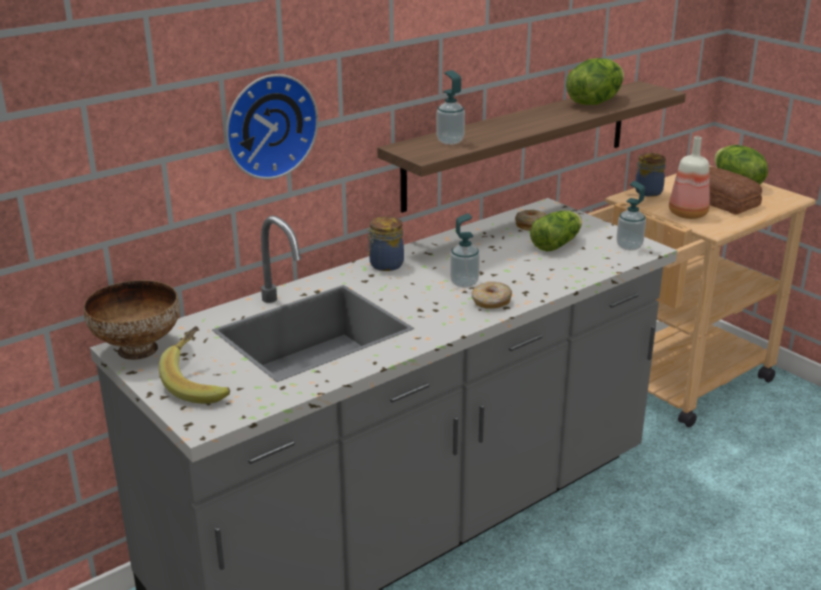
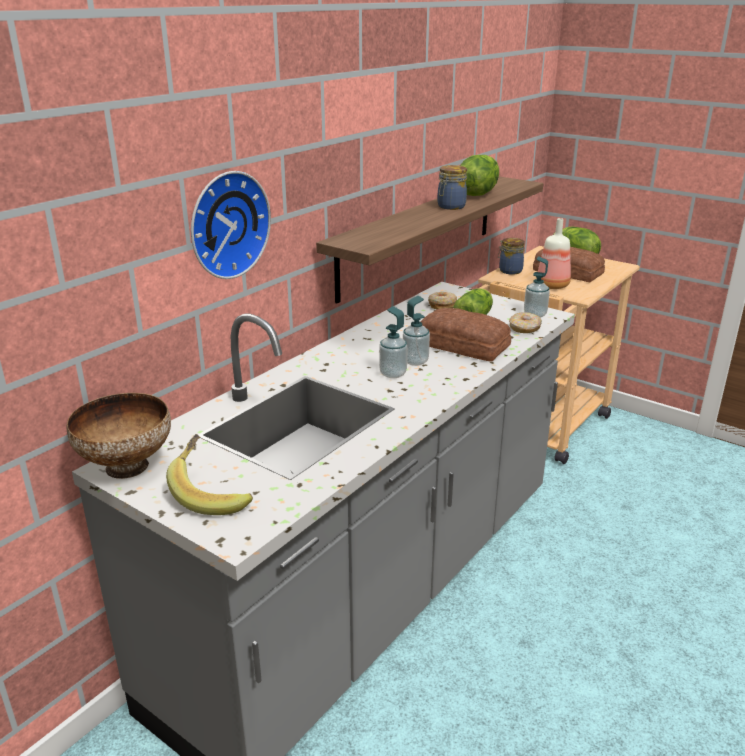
camera: 15 degrees left, 0 degrees up
(385, 265) = (334, 353): jar -> jar (450, 207)
(450, 141) = (379, 232): soap dispenser -> soap dispenser (393, 374)
(491, 302) = (449, 375): donut -> donut (524, 328)
(525, 272) = (463, 346): none -> bread

